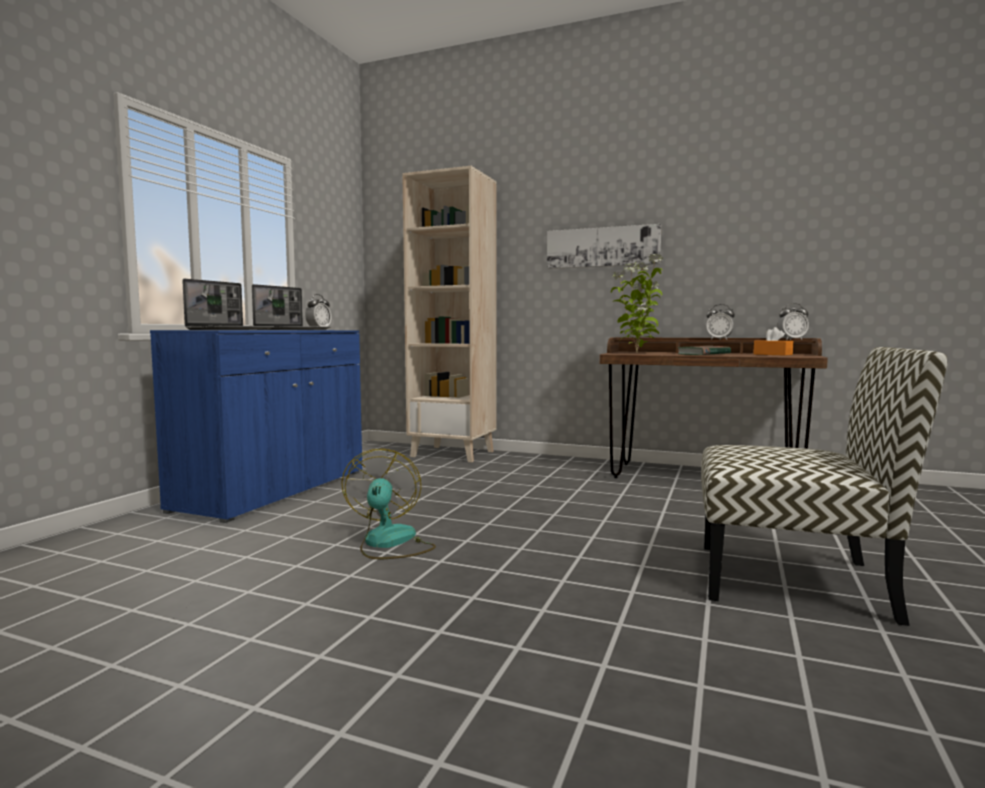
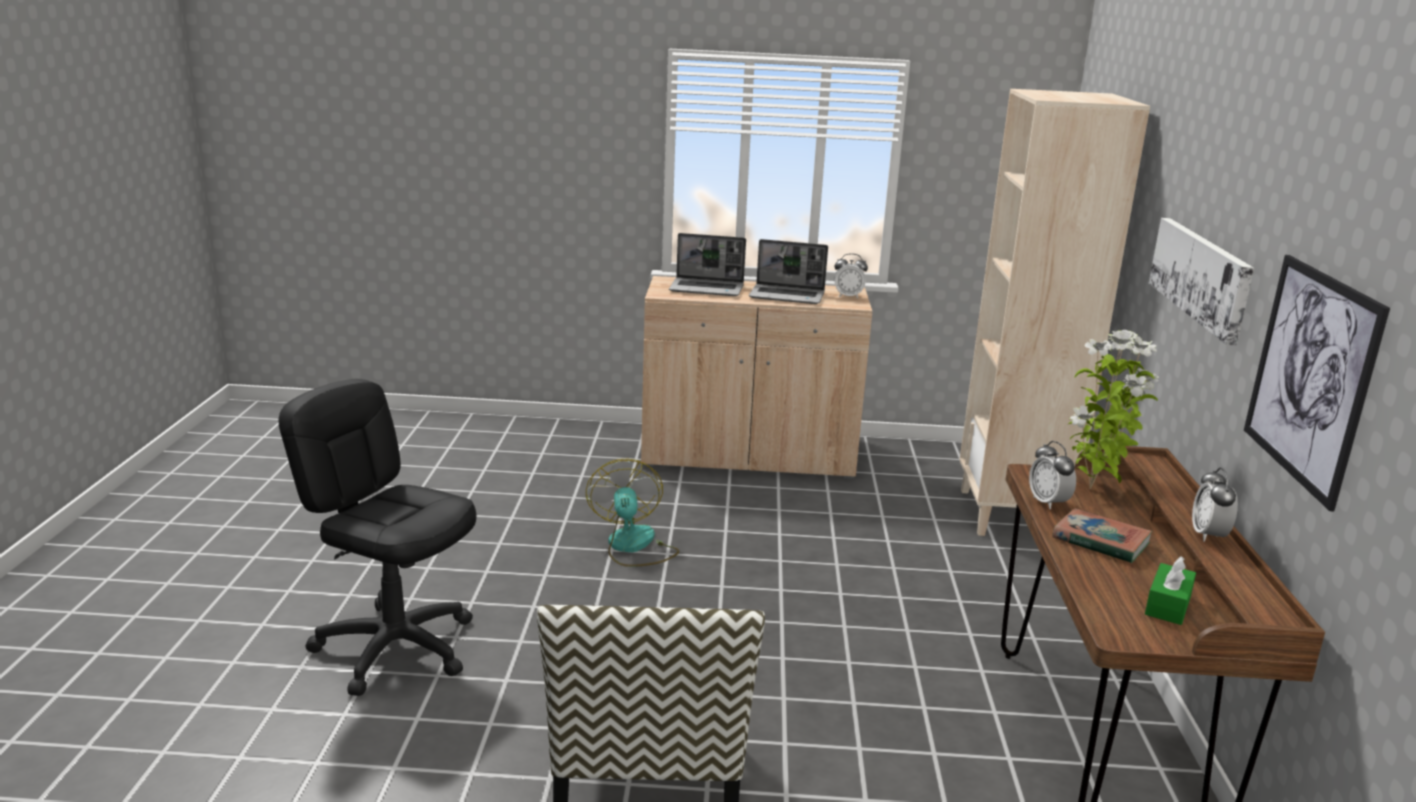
camera: 70 degrees right, 15 degrees up
(275, 490) = (748, 457): blue cabinet -> beige cabinet
(389, 543) = (633, 546): fan -> fan turned 75 degrees counterclockwise
(527, 694) = (395, 647): none -> black office chair
(739, 250) = (1310, 376): none -> picture
(772, 354) = (1168, 605): orange tissue box -> green tissue box
(792, 340) = (1261, 605): alarm clock -> alarm clock (1048, 502)

